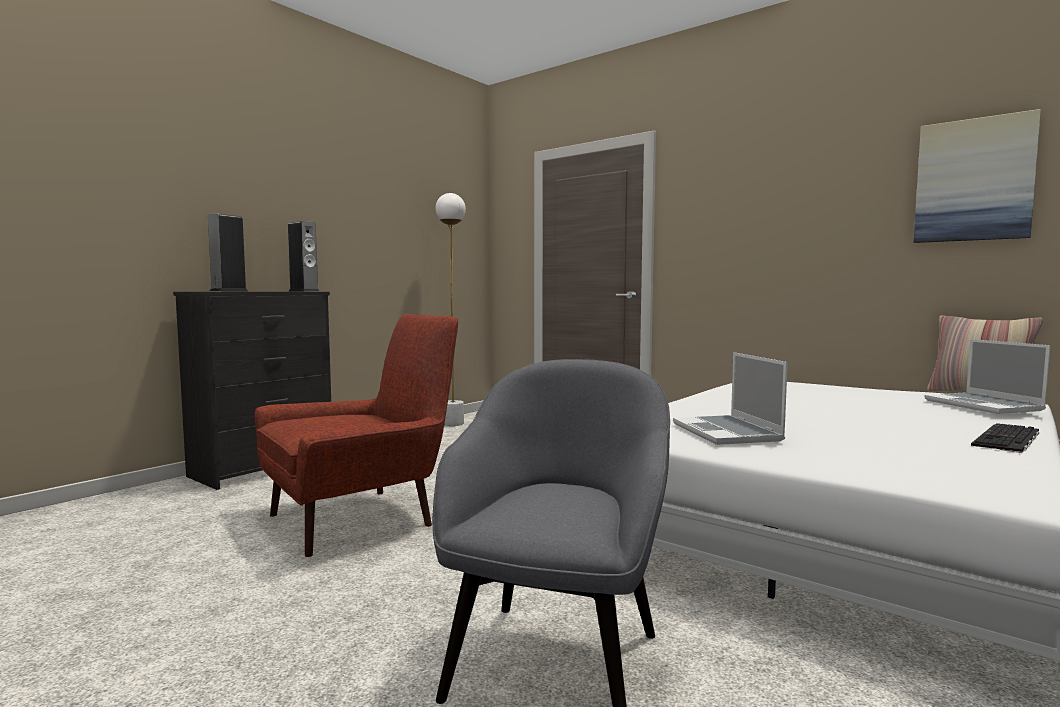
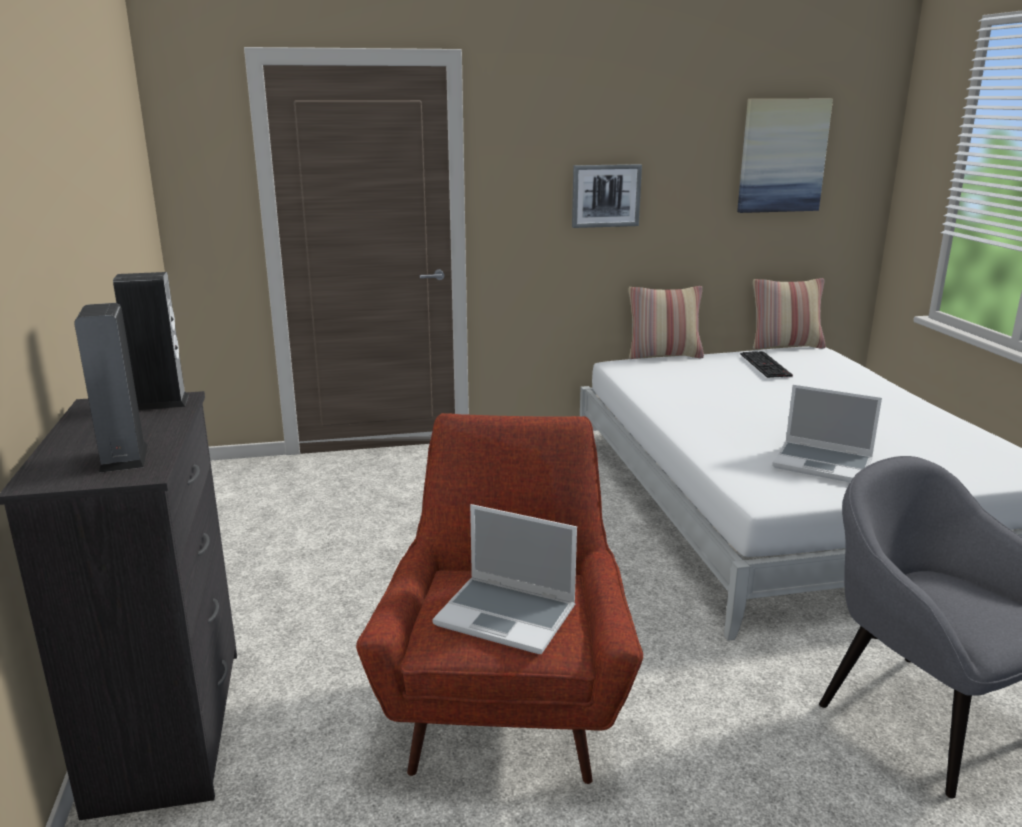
camera: 50 degrees left, 15 degrees up
(453, 424) = (221, 512): white floor lamp -> none
(767, 231) = (606, 195): none -> picture
(817, 383) = (664, 355): none -> pillow
(984, 405) = (832, 366): laptop -> laptop (508, 616)
(1008, 439) = (915, 405): keyboard -> keyboard (766, 365)

